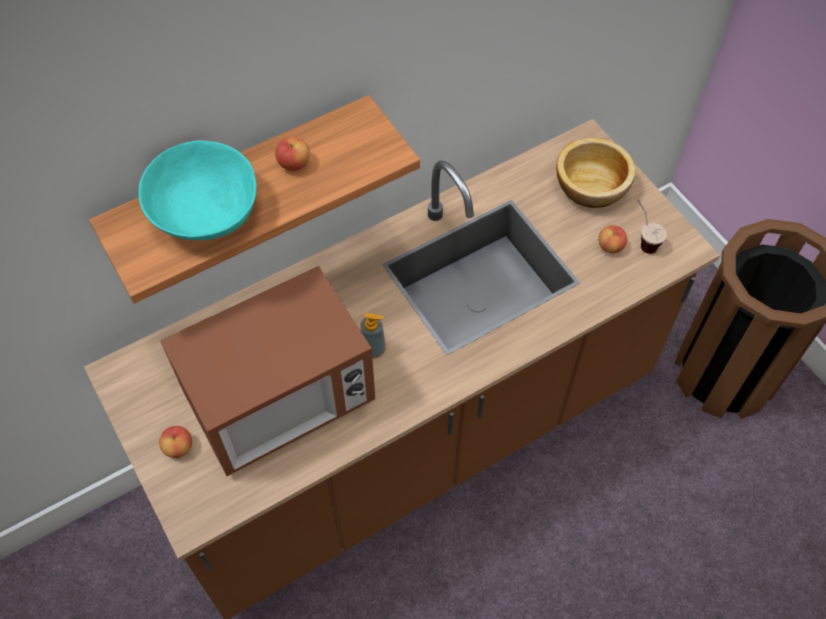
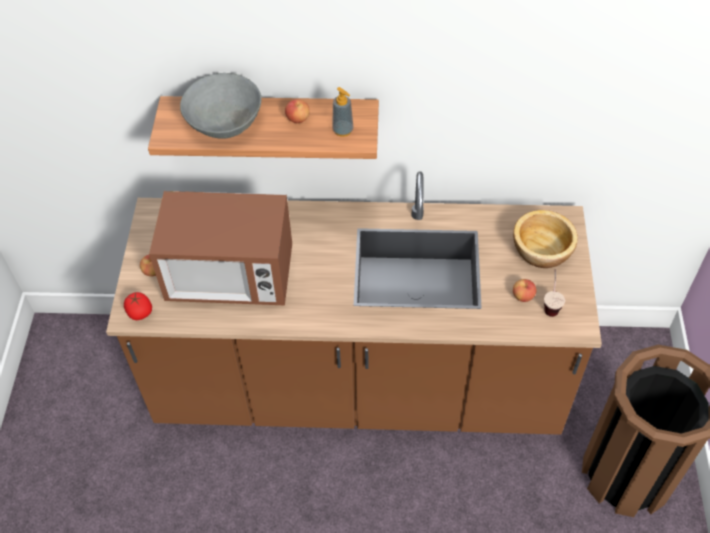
camera: 35 degrees right, 5 degrees down
(202, 508) = (140, 312): none -> tomato
(204, 212) = (224, 122): turquoise bowl -> grey bowl
(373, 349) = (309, 277): soap dispenser -> soap dispenser (343, 130)

